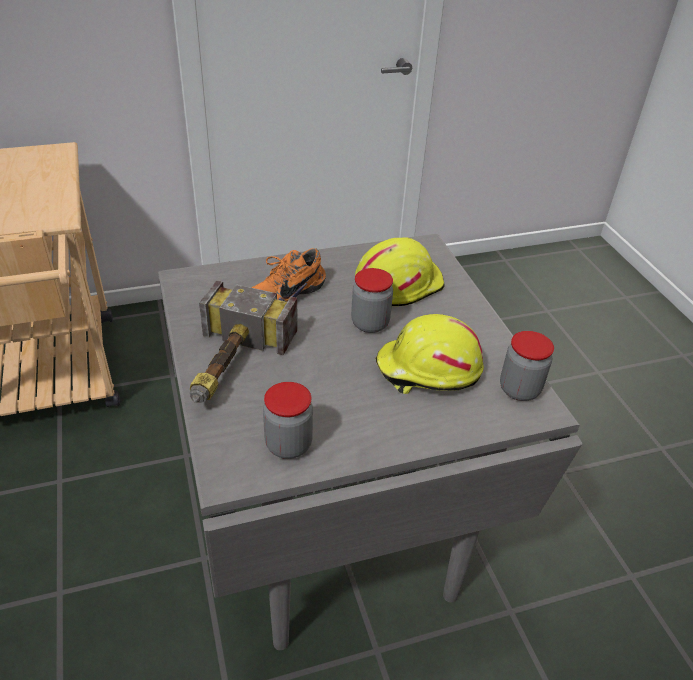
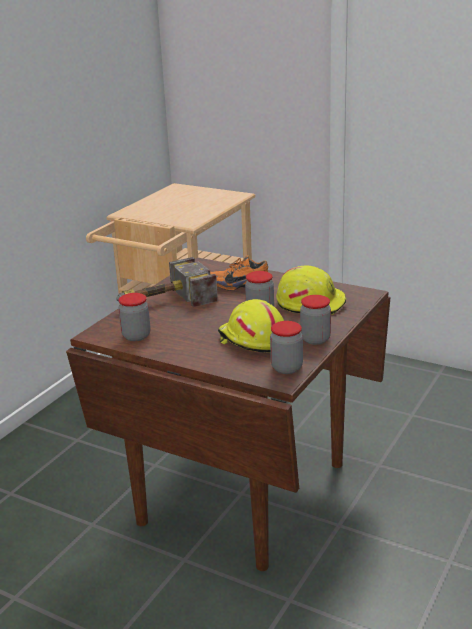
camera: 50 degrees right, 15 degrees down
(338, 523) = (245, 493): grey dining table -> brown dining table
(480, 332) = (315, 339): none -> jar

